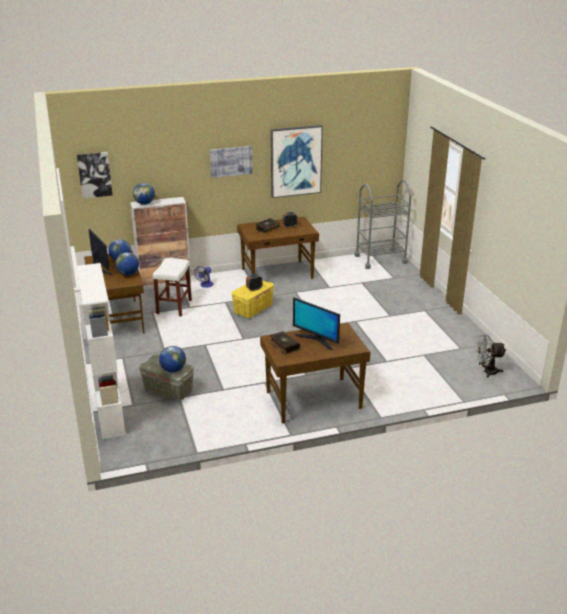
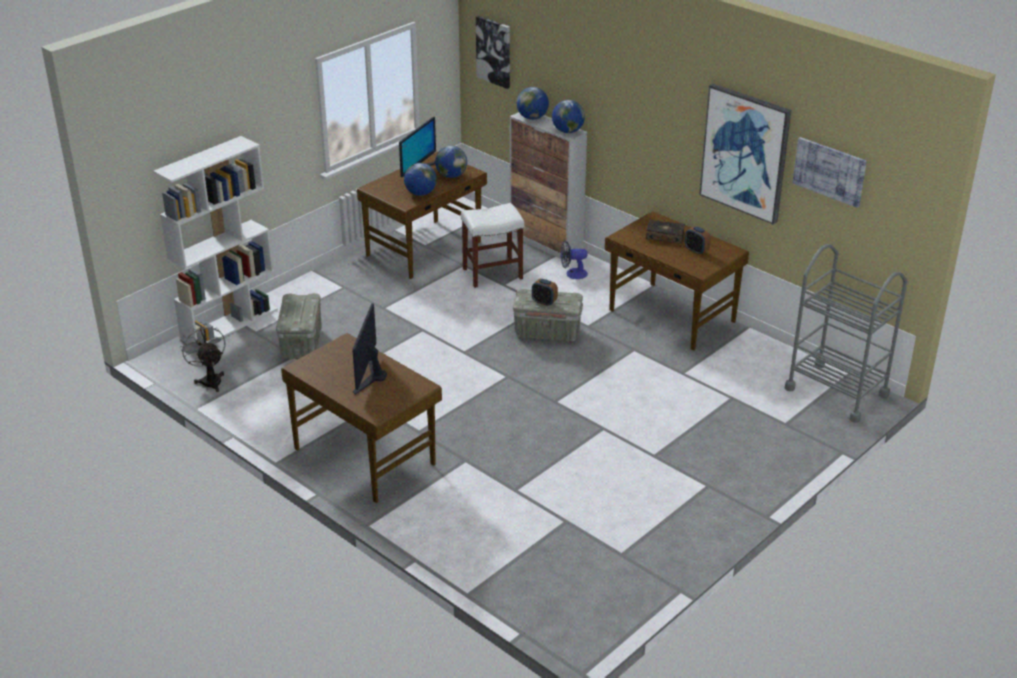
camera: 60 degrees right, 5 degrees up
(173, 370) = (292, 318): globe -> globe (568, 131)
(231, 161) = (653, 109): picture -> picture (829, 171)
(253, 309) = (547, 332): yellow storage box -> grey storage box
(284, 346) = (334, 356): book -> none
(486, 371) = (574, 599): grey fan -> grey fan (210, 380)

